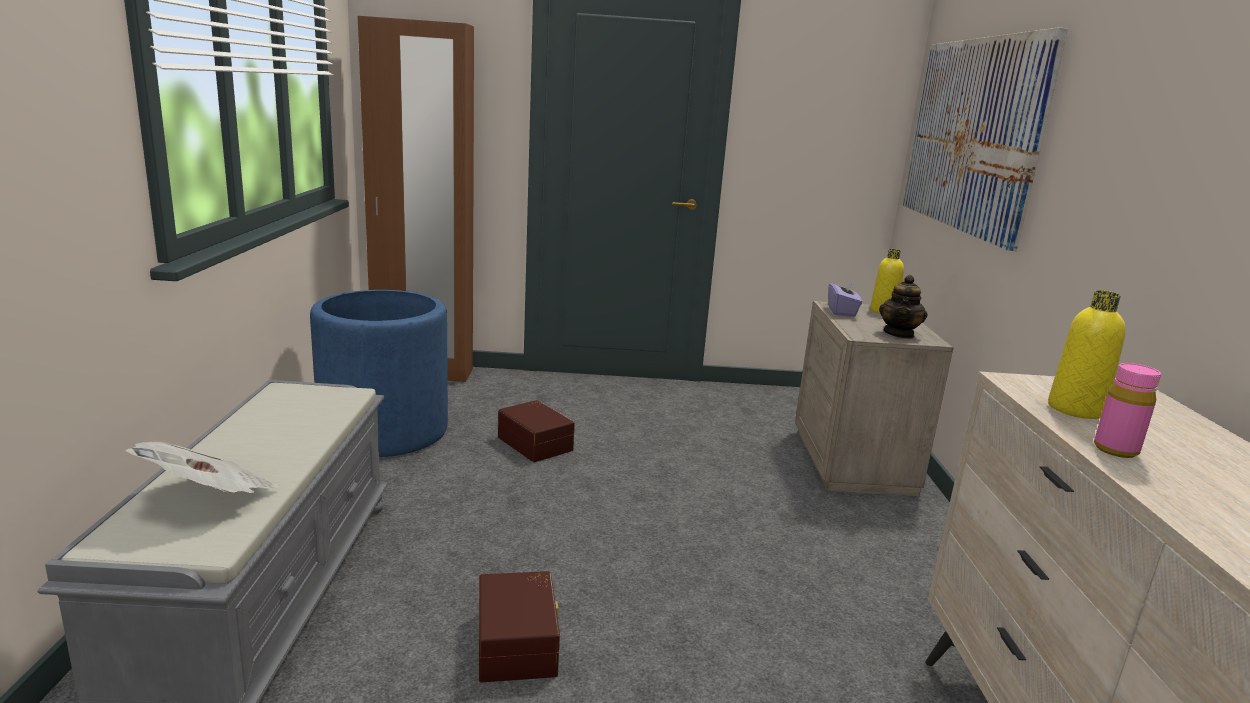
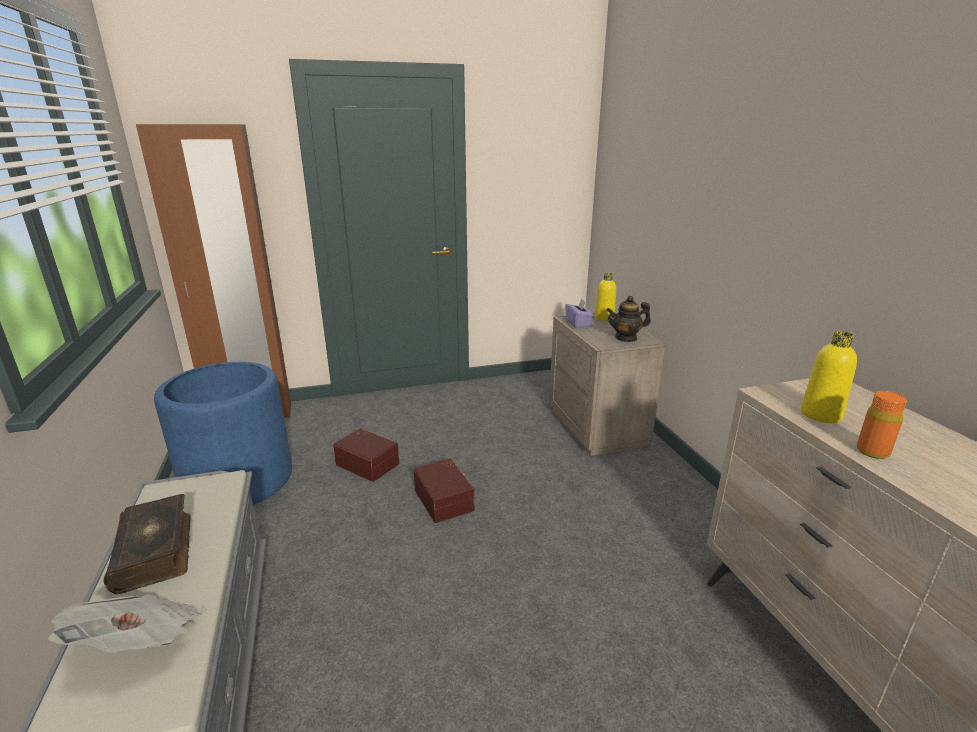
camera: 15 degrees left, 5 degrees up
(256, 435) = (156, 551): none -> book
(519, 642) = (426, 658): brown storage box -> brown storage box (445, 499)
(899, 334) = (626, 338): teapot -> teapot turned 75 degrees clockwise
(972, 135) = (654, 185): picture -> none
(1115, 450) = (872, 452): pink bottle -> orange bottle

